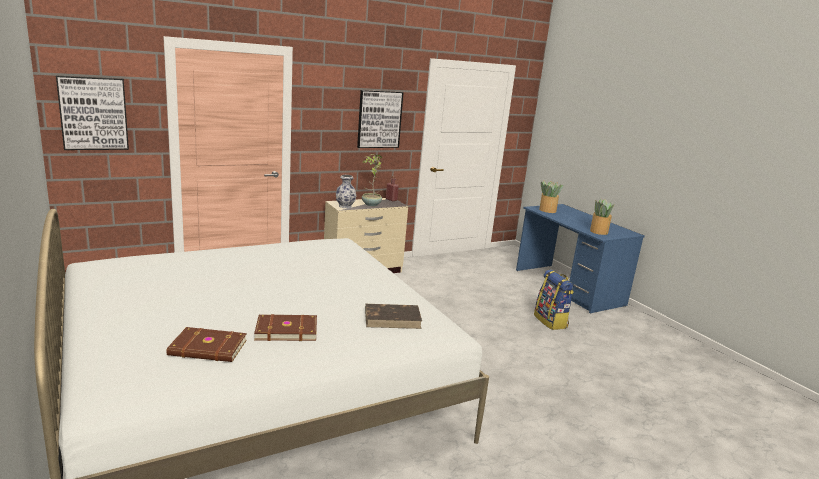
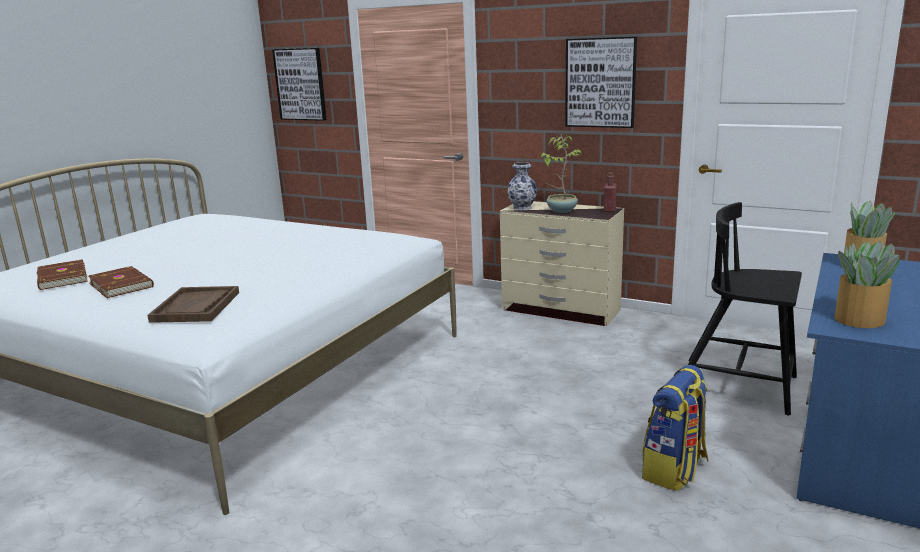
camera: 60 degrees right, 0 degrees up
(393, 319) = (196, 307): brown book -> brown tray
(500, 280) = (738, 386): none -> black chair

